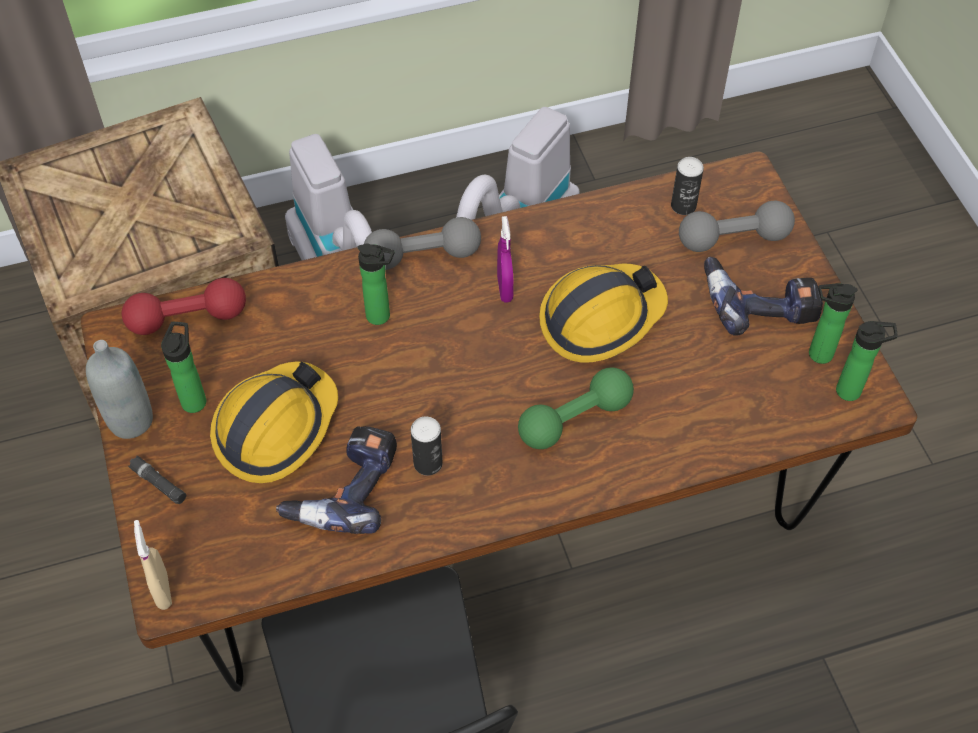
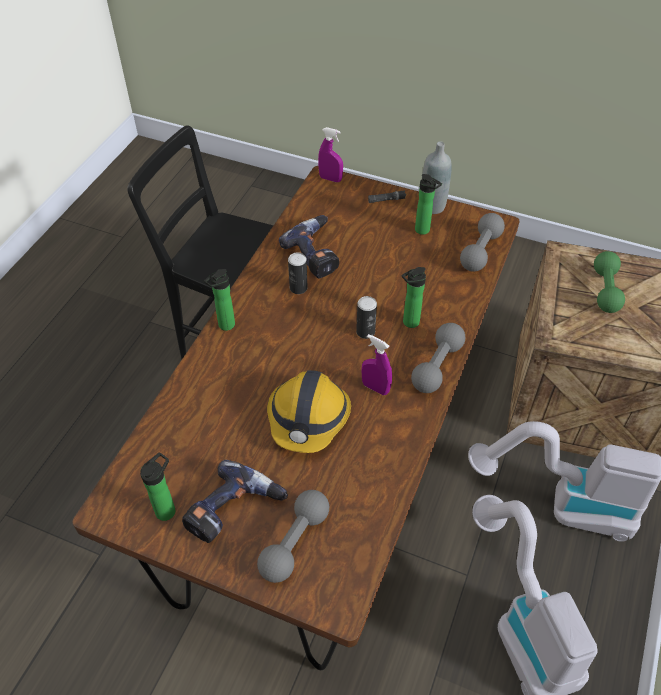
camera: 130 degrees right, 5 degrees down
(163, 590) = (330, 179): beige spray bottle -> purple spray bottle
(188, 318) = (480, 251): red dumbbell -> grey dumbbell
(276, 428) = (377, 248): hard hat -> none
(575, 419) = (258, 359): green dumbbell -> green dumbbell (605, 290)
(683, 206) = (351, 536): can -> can (365, 332)
(852, 391) = (125, 505): bottle -> bottle (224, 326)

